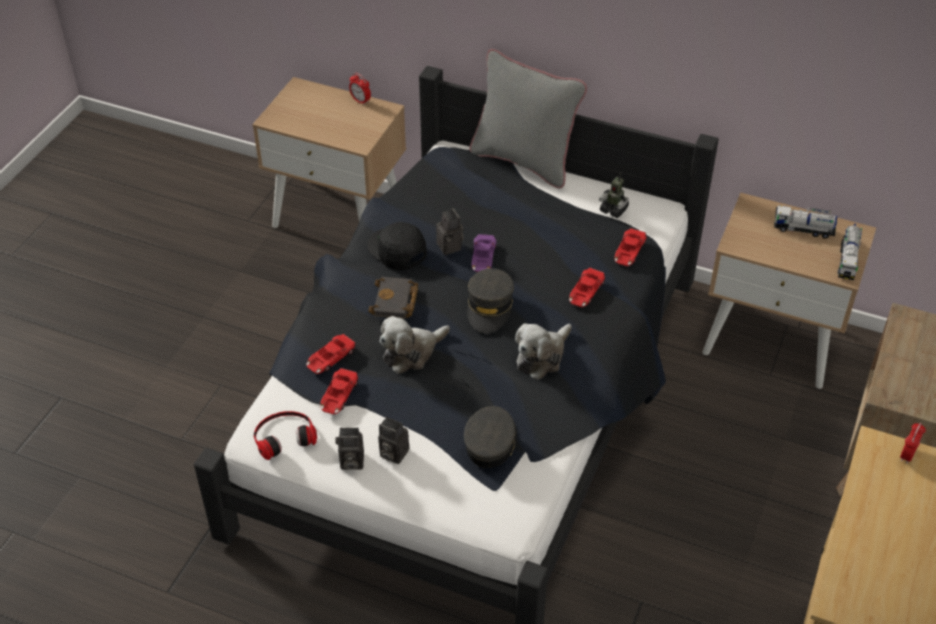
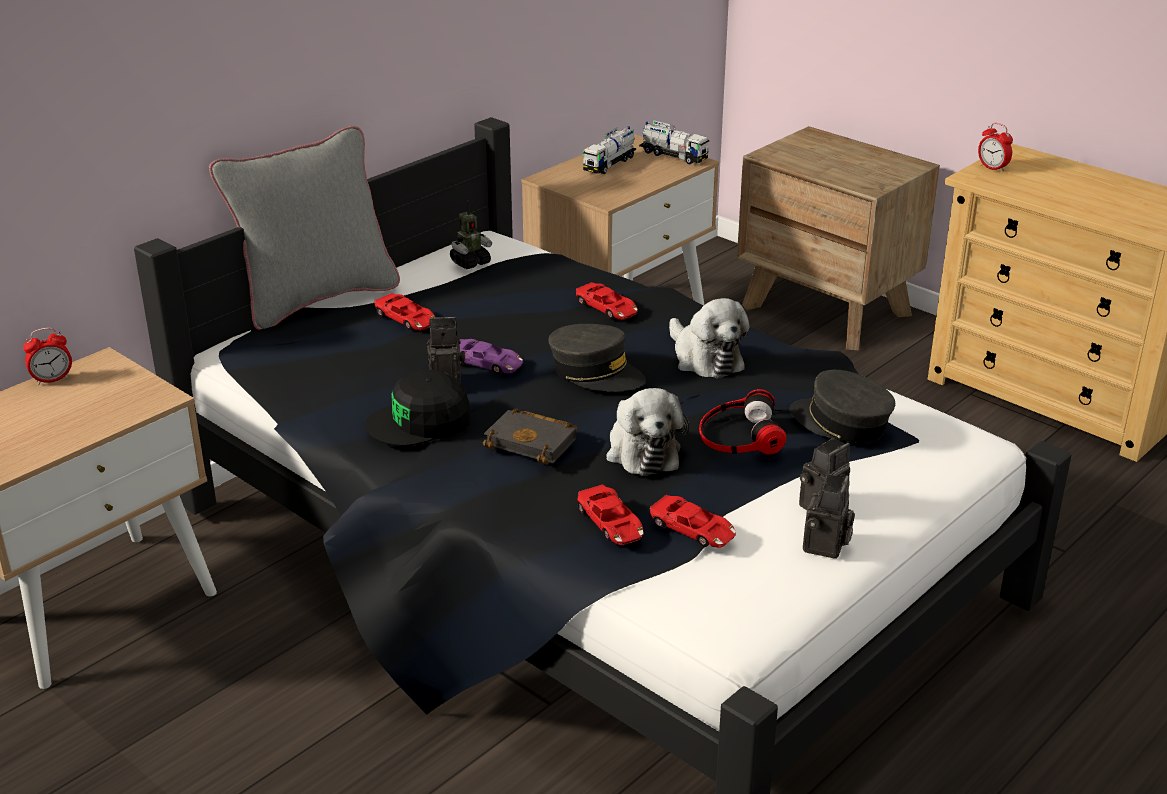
camera: 70 degrees left, 15 degrees down
(284, 436) = (747, 601): headphones -> headphones (739, 435)
(629, 251) = (554, 269): red toy car -> red toy car (406, 319)

